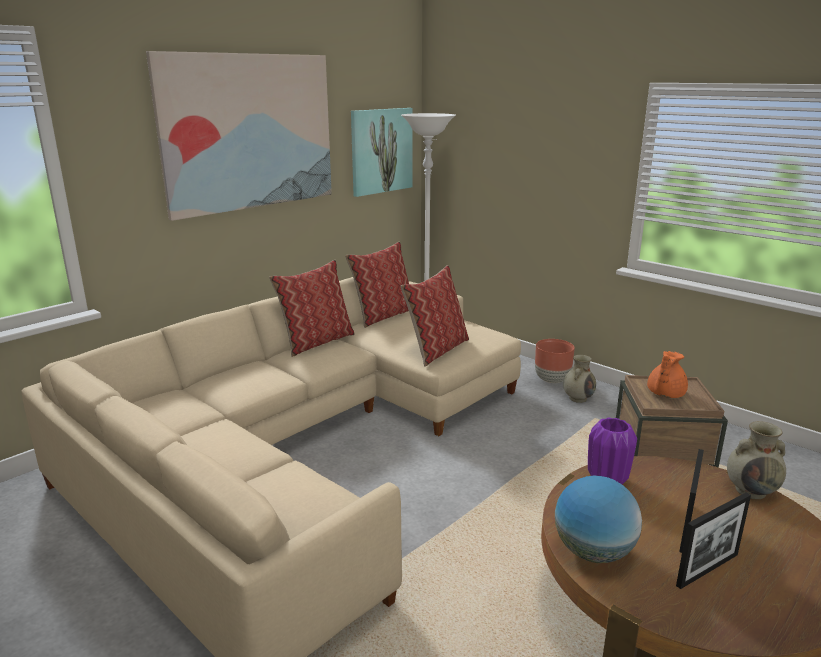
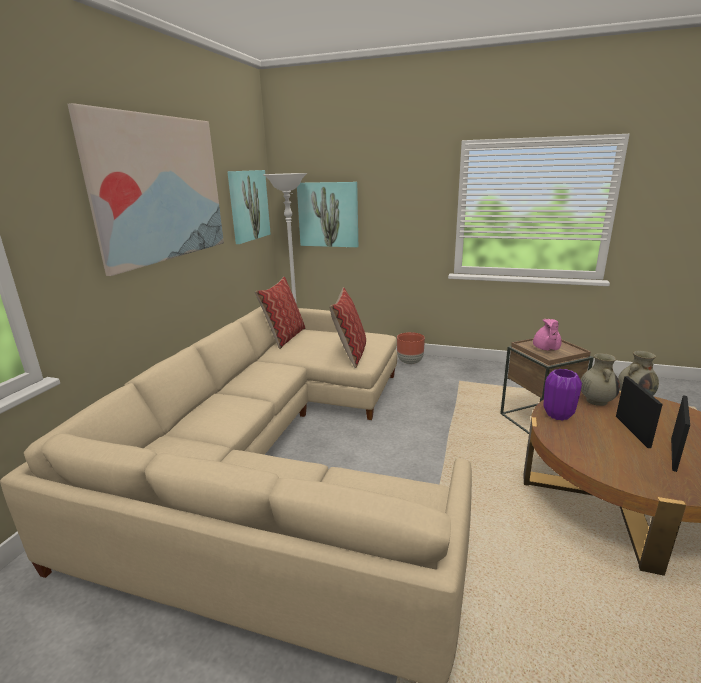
camera: 25 degrees left, 0 degrees up
(316, 342) = (251, 367): pillow -> none
(481, 169) = (328, 214): none -> picture
(578, 398) = (436, 370): beige vase -> beige vase (596, 400)
(593, 552) = (606, 465): globe -> none
(664, 394) = (546, 349): orange teapot -> pink teapot

